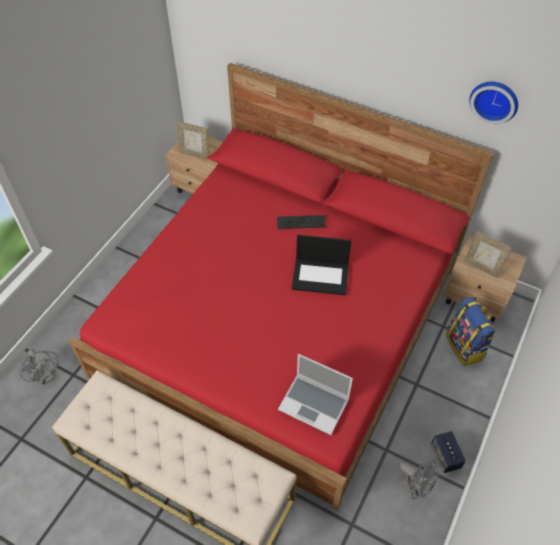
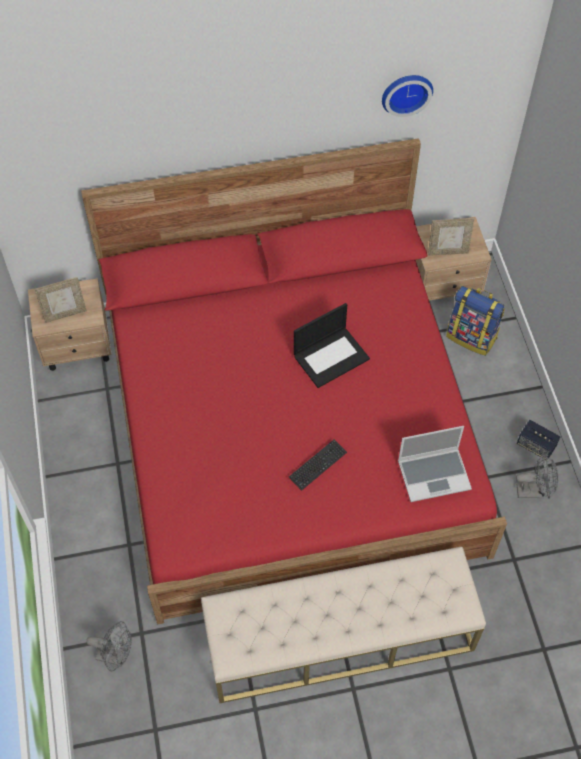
camera: 40 degrees left, 5 degrees up
(301, 223) = (262, 316): keyboard -> keyboard (317, 465)

